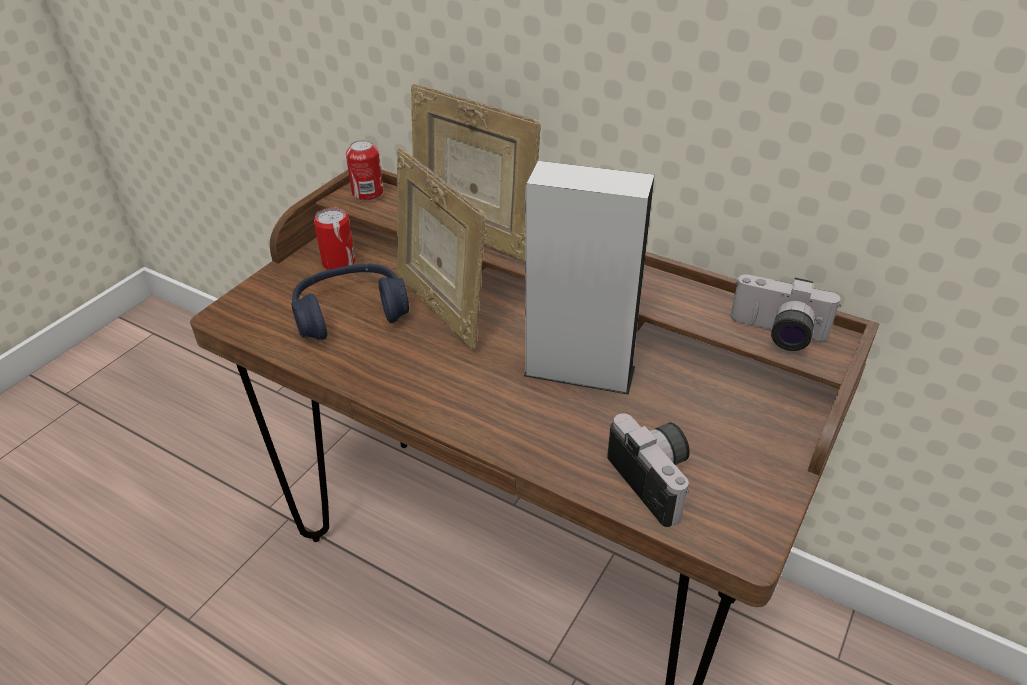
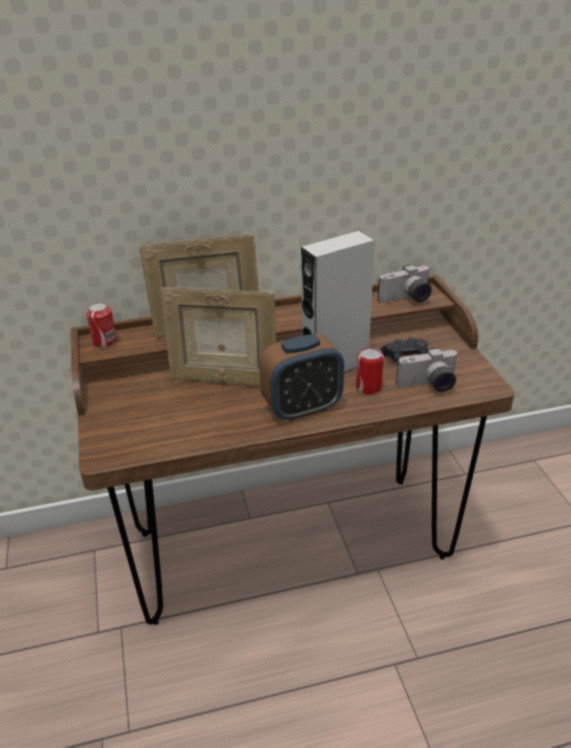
camera: 45 degrees left, 5 degrees down
(339, 262) = (125, 392): can -> can (368, 387)
(351, 313) = (179, 410): blue headphones -> none
(464, 396) = (302, 408): none -> alarm clock
(657, 479) = (429, 386): camera -> camera turned 150 degrees clockwise
(689, 416) = (405, 356): none -> black game controller

